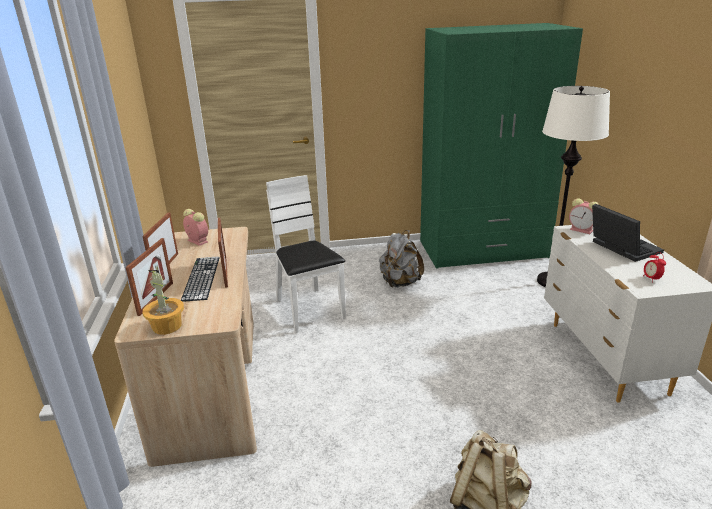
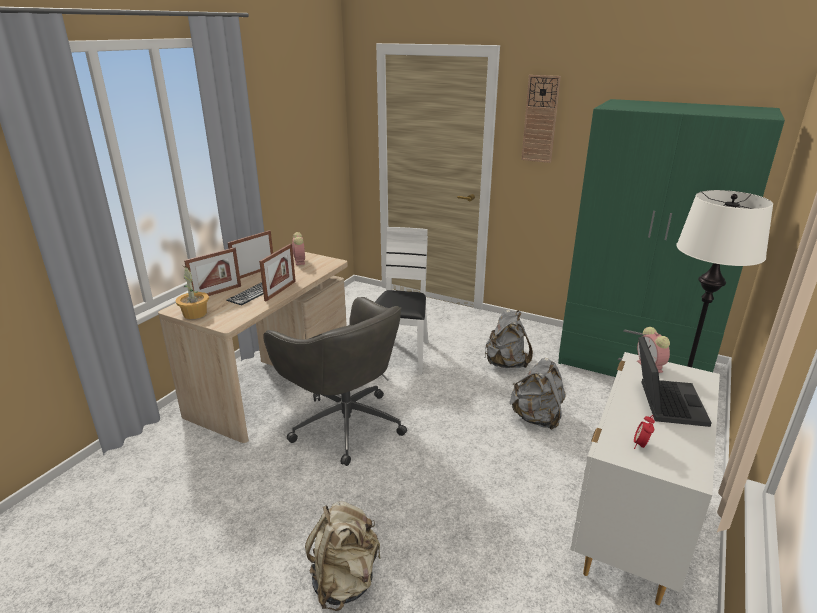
camera: 35 degrees right, 0 degrees up
(330, 387) = (345, 423): none -> grey office chair
(364, 53) = (540, 119): none -> wall clock
(469, 314) = (536, 418): none -> grey backpack

